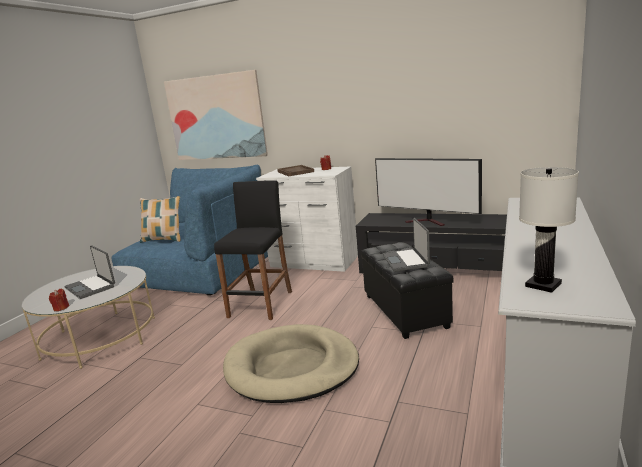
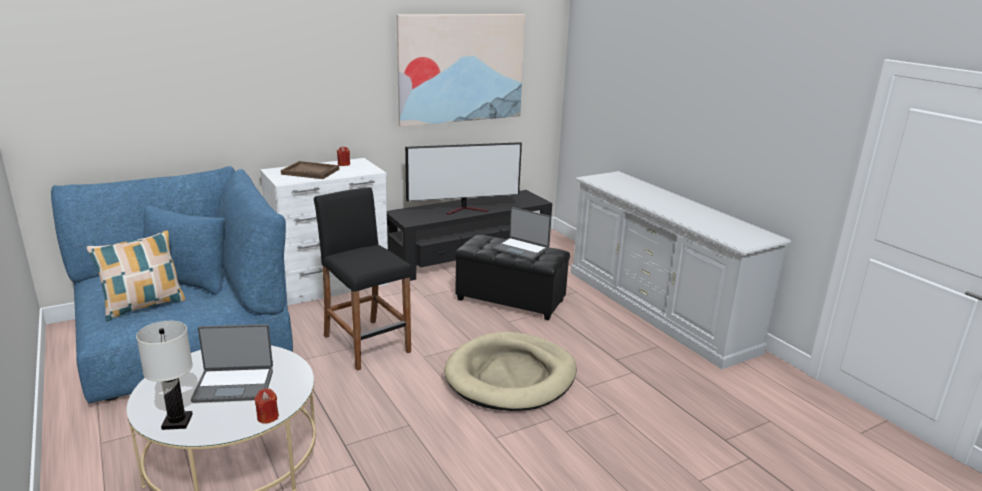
camera: 55 degrees left, 5 degrees up
(216, 117) = (146, 97): picture -> picture (461, 68)
(543, 285) = (732, 234): white table lamp -> white table lamp (177, 422)

